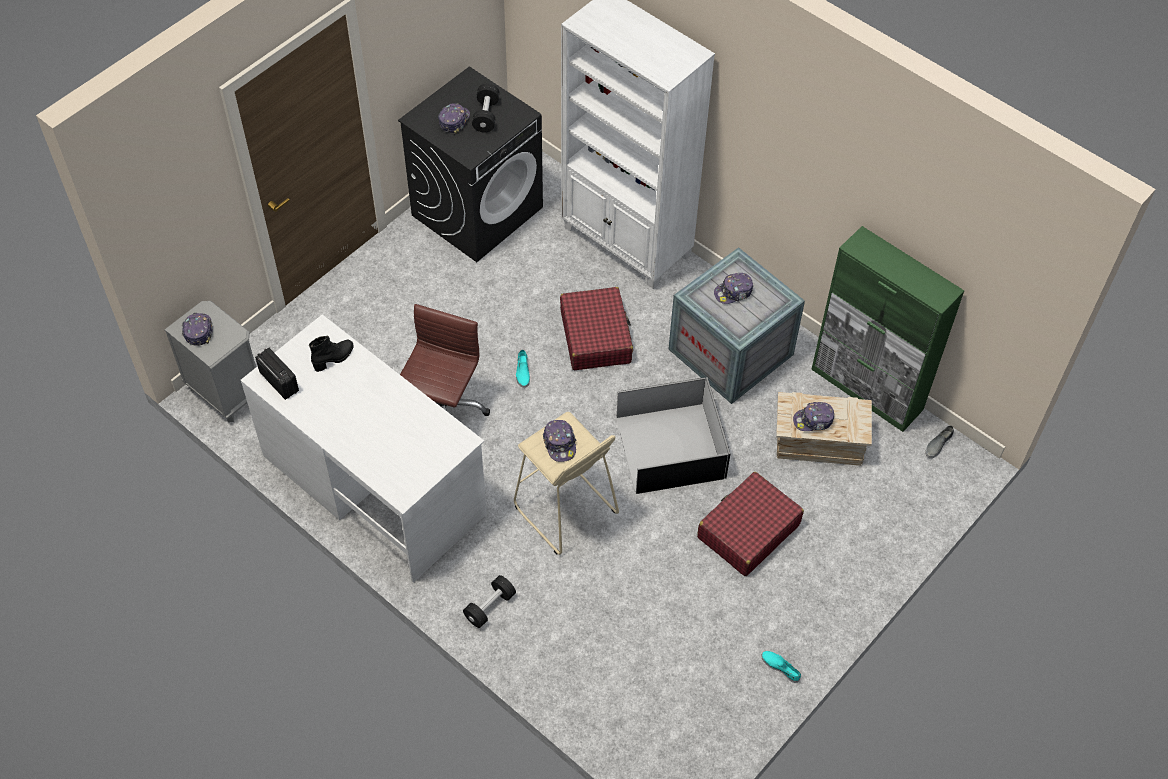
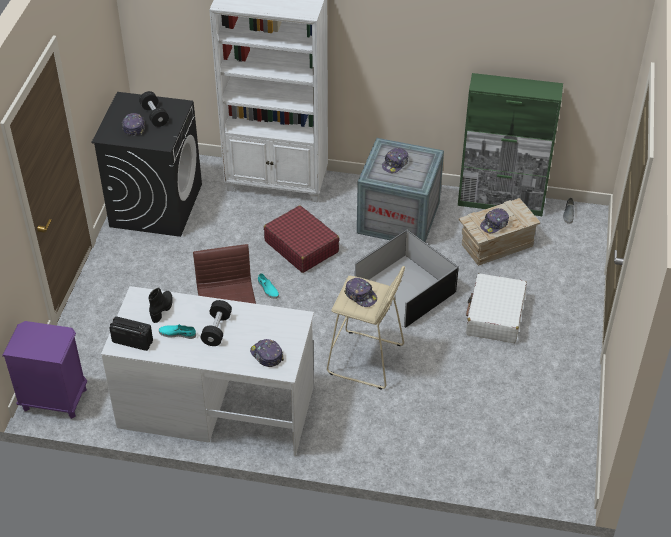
camera: 30 degrees left, 10 degrees down
(198, 331) = (31, 344): cap -> cap (266, 355)
(226, 392) = (54, 399): grey nightstand -> purple nightstand
(490, 607) = (362, 444): black dumbbell -> black dumbbell (217, 330)
(748, 531) = (494, 316): red suitcase -> white suitcase
(780, 667) = (580, 385): turquoise shoe -> turquoise shoe (177, 333)

